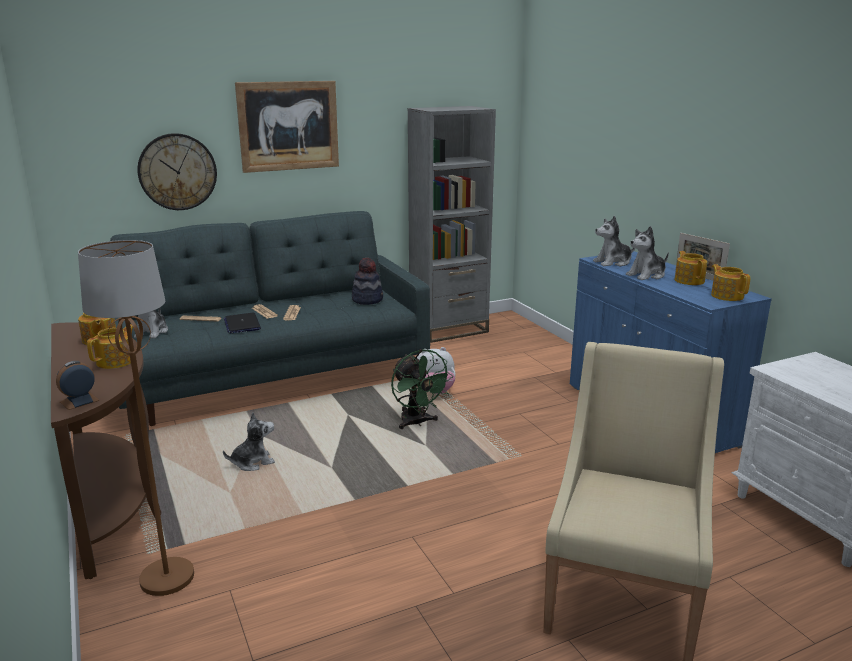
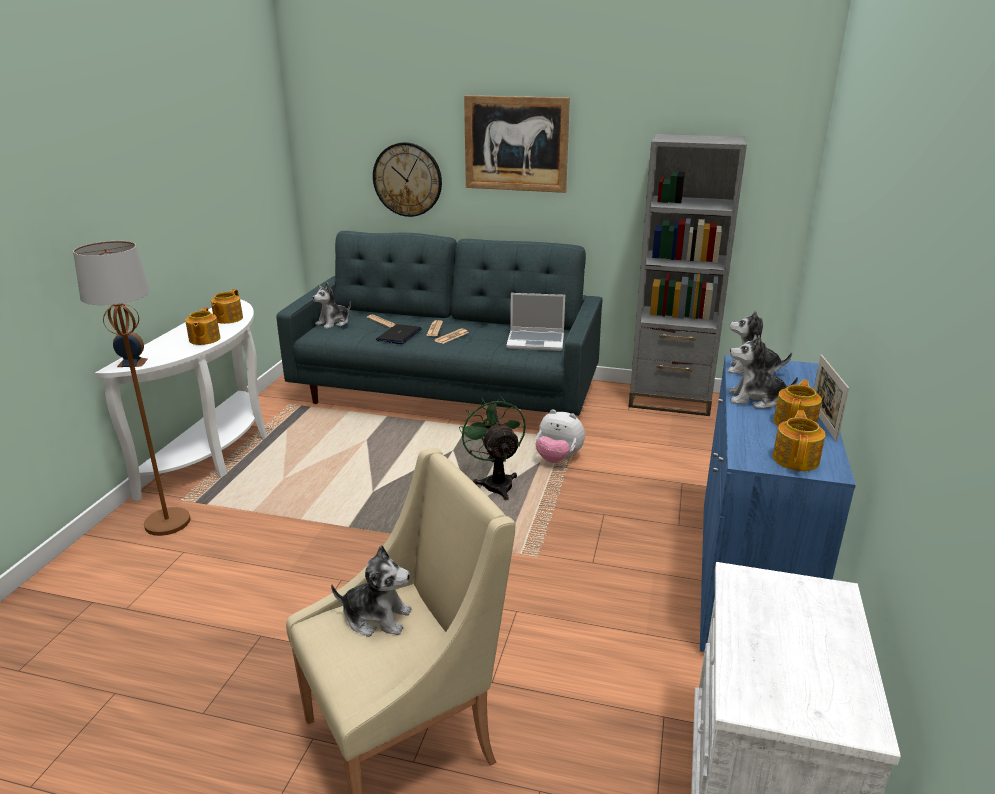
camera: 40 degrees right, 5 degrees up
(115, 501) = (218, 452): brown console table -> white console table
(116, 361) = (204, 339): teapot -> teapot turned 105 degrees clockwise
(252, 462) = (330, 461): plush toy -> plush toy (376, 617)
(367, 300) = (536, 342): hat -> laptop
(417, 423) = (496, 482): green fan -> green fan turned 150 degrees clockwise

